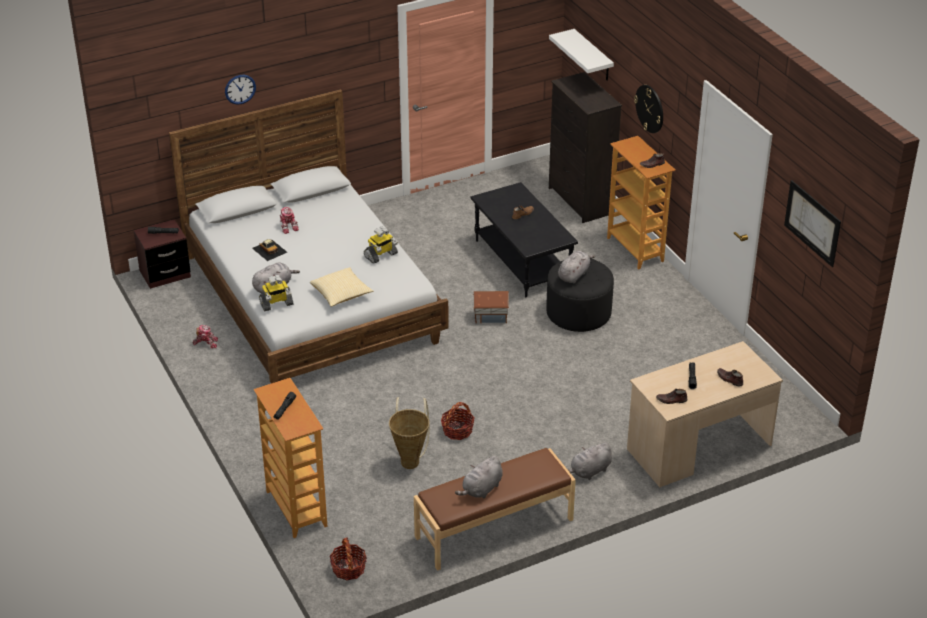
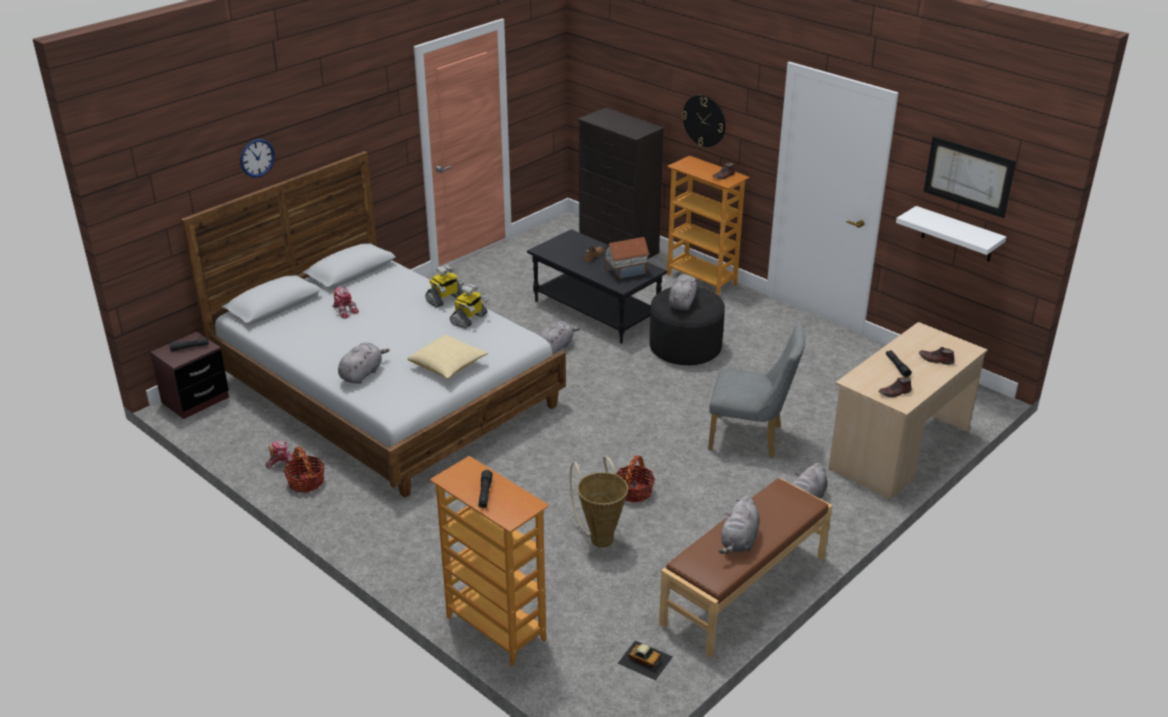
camera: 20 degrees left, 5 degrees down
(269, 250) = (335, 337): toy car -> toy car (645, 659)
(276, 304) = (376, 391): toy robot -> toy robot (445, 299)
(348, 569) = (602, 685): basket -> basket (306, 482)
(468, 289) = (555, 348): none -> grey plush toy
(490, 316) = (596, 369): toy house -> toy house (625, 271)
(580, 408) = (751, 438): none -> grey chair
(593, 56) = (614, 87): white shelf -> white shelf (957, 234)

